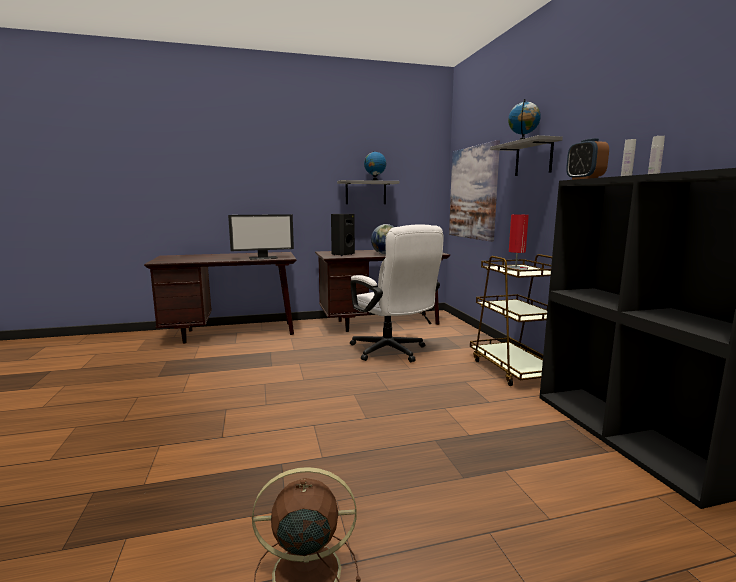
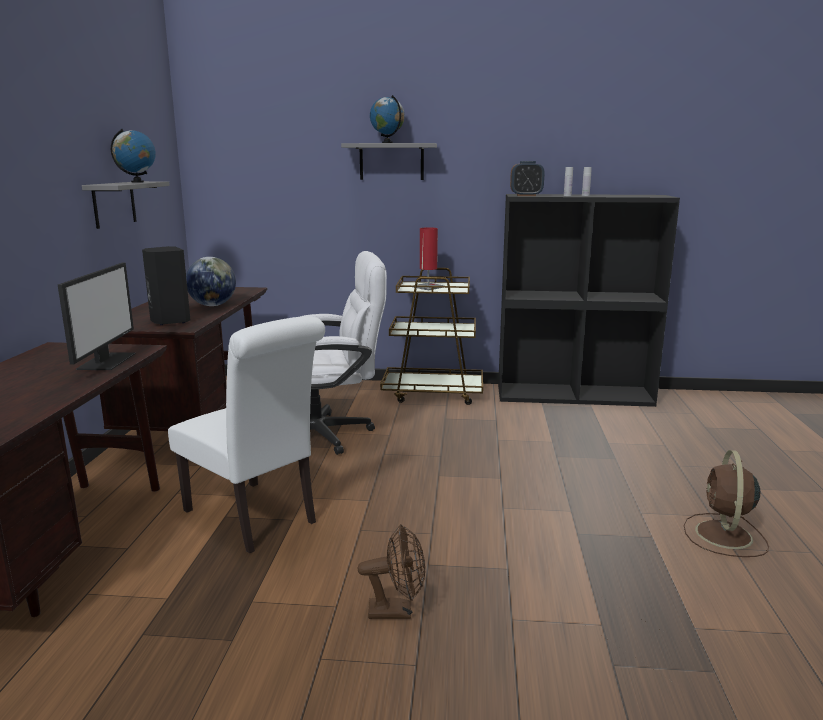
camera: 70 degrees left, 5 degrees up
(175, 408) = (397, 611): none -> brown fan
(269, 358) = (255, 518): none -> white chair
(473, 193) = (261, 197): picture -> none

